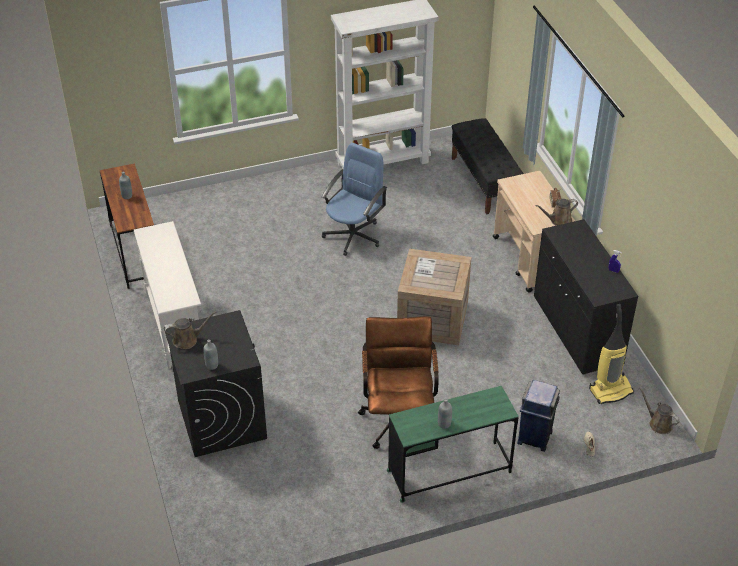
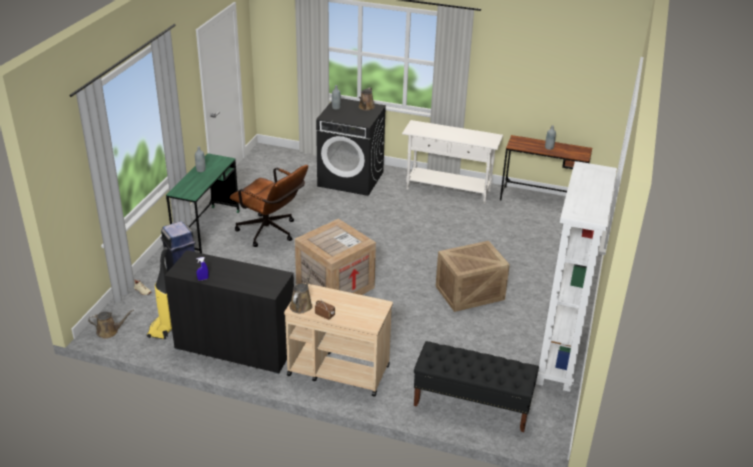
camera: 125 degrees right, 10 degrees down
(353, 235) = (469, 293): blue office chair -> crate

